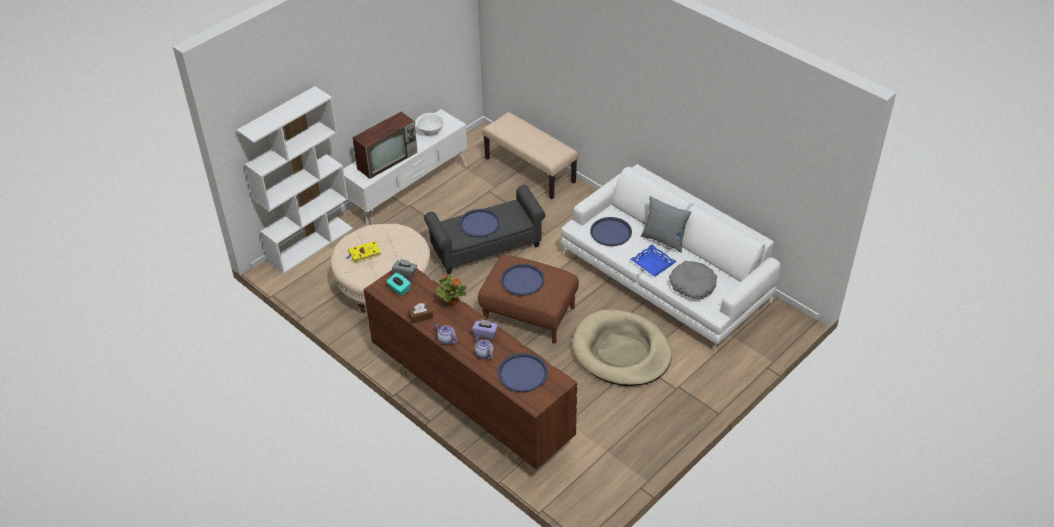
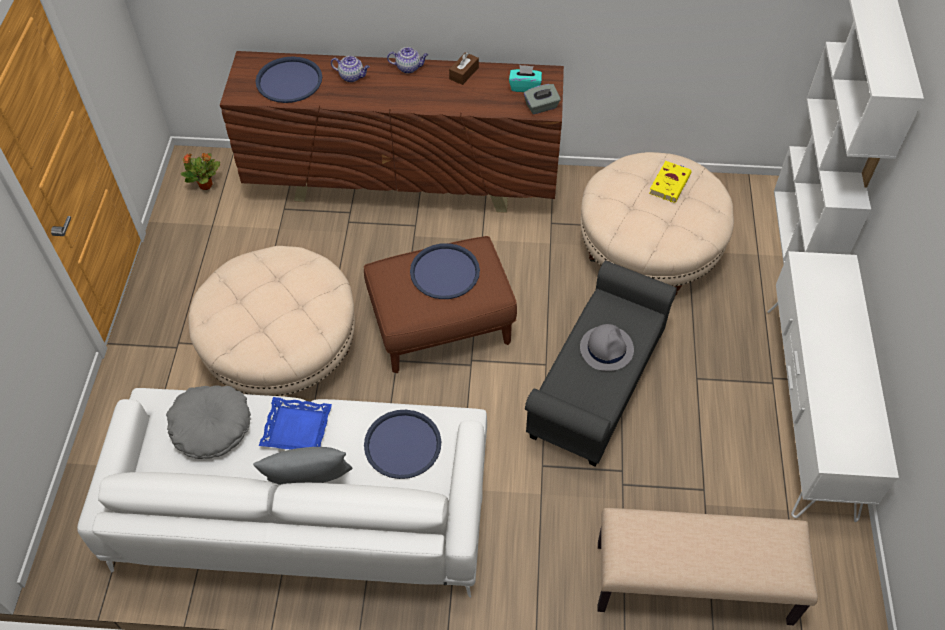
camera: 140 degrees right, 10 degrees up
(388, 159) = (826, 318): television -> none
(430, 132) = (845, 414): white bowl -> none
(451, 302) = (448, 106): potted plant -> potted plant (206, 185)
(479, 224) = (606, 348): blue tray -> grey hat
(485, 333) = (372, 96): purple tissue box -> none
(621, 352) = (282, 348): beige dog bed -> beige ottoman

